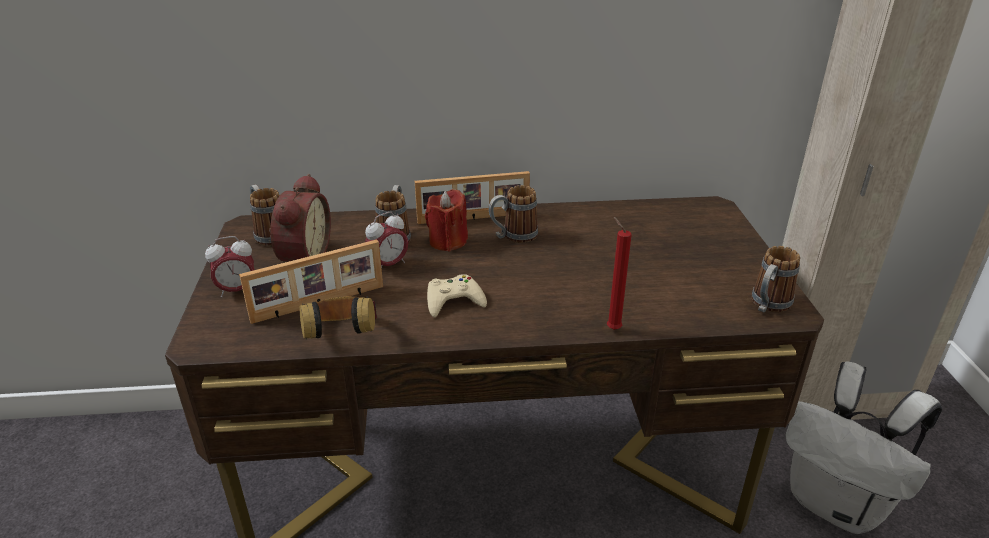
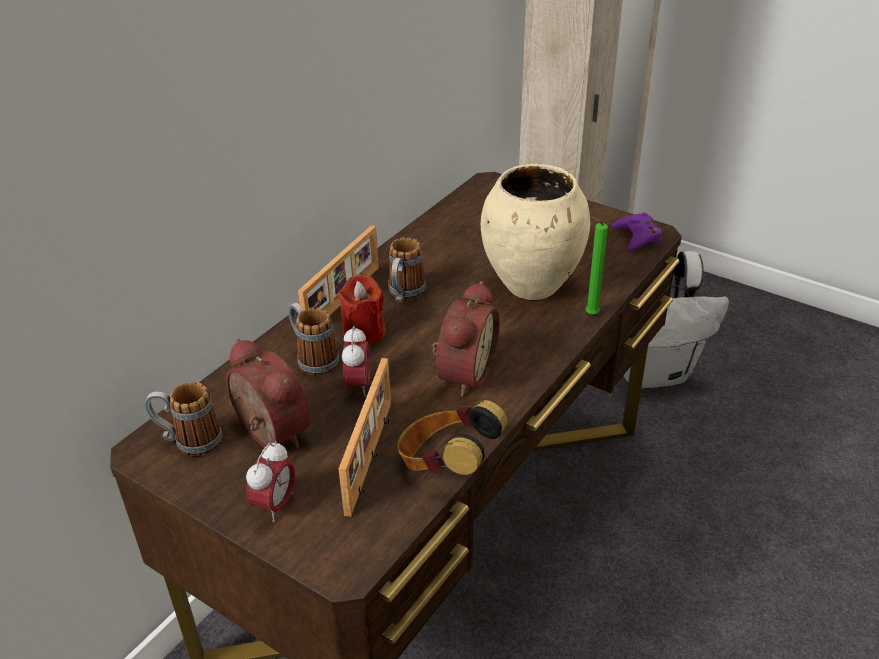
camera: 50 degrees left, 5 degrees up
(453, 301) = (463, 373): beige game controller -> alarm clock
(607, 284) = (533, 286): none -> beige vase
(611, 328) = (589, 315): red candle -> green candle
(767, 306) = (637, 237): mug -> purple game controller

